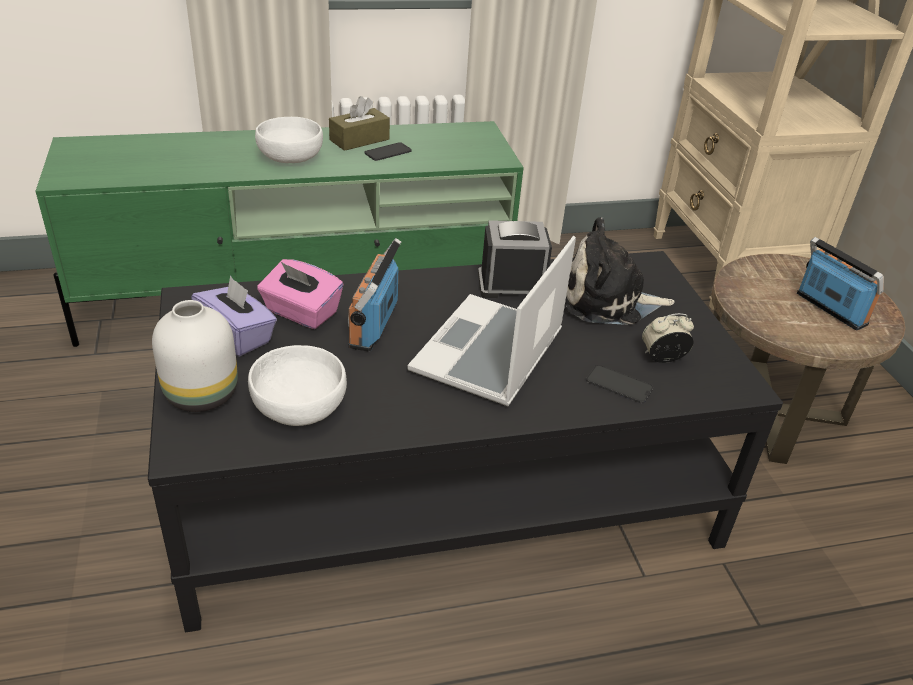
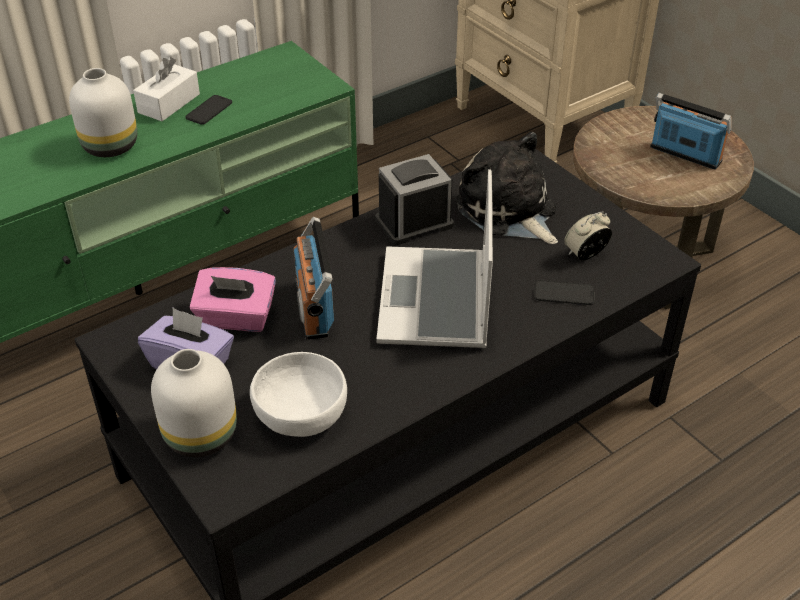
camera: 20 degrees left, 5 degrees up
(291, 157) = (112, 146): white bowl -> white vase
(359, 140) = (169, 103): brown tissue box -> white tissue box
(608, 300) = (508, 211): plush toy -> plush toy turned 75 degrees clockwise

